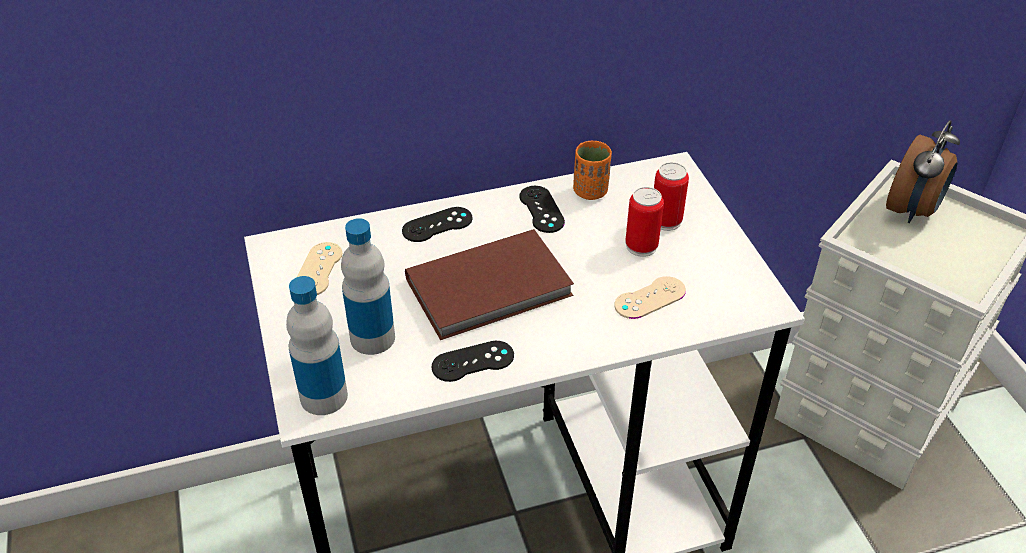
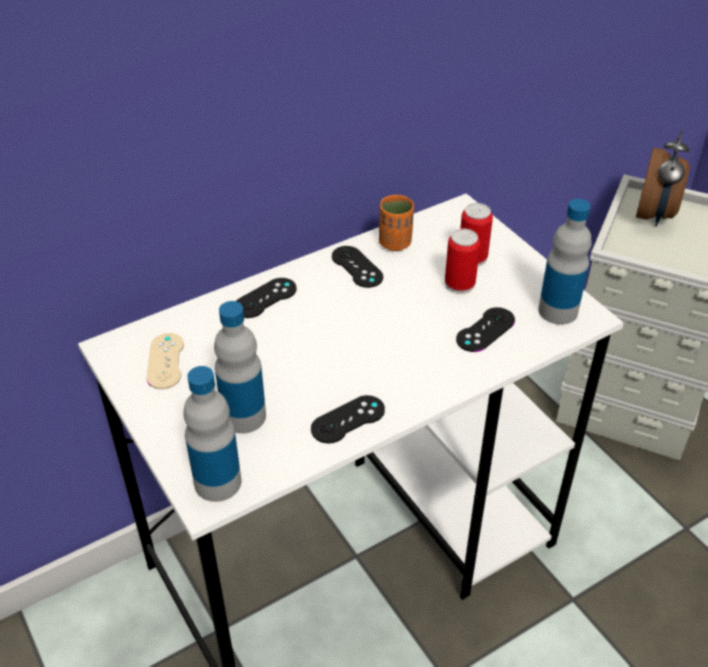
camera: 15 degrees left, 0 degrees up
(492, 289) = (340, 348): brown book -> none
(650, 298) = (485, 330): beige game controller -> black game controller
(736, 292) = (558, 311): none -> bottle

